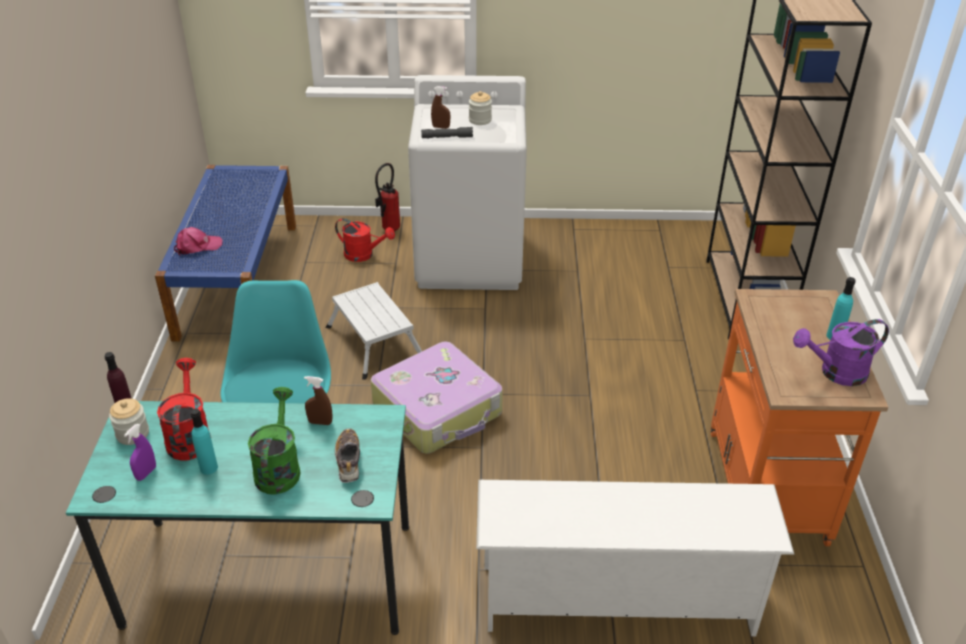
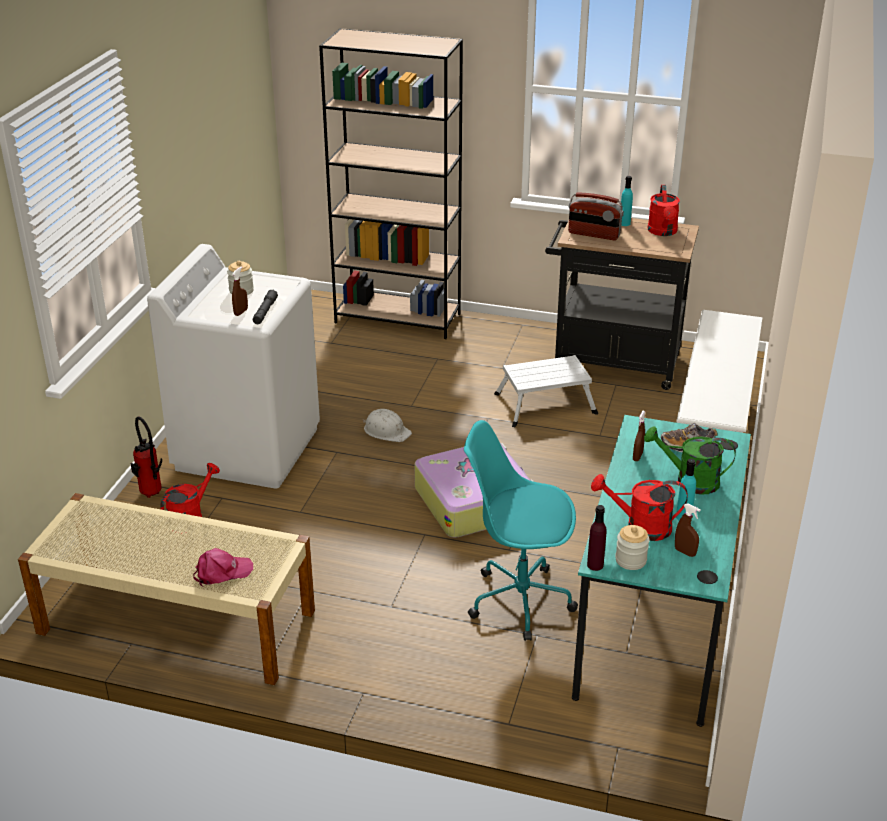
camera: 75 degrees left, 5 degrees down
(146, 473) = (685, 552): purple spray bottle -> brown spray bottle
(197, 246) = (222, 572): pink cap -> pink cap turned 75 degrees clockwise
(237, 279) = (176, 623): blue bench -> beige bench
(374, 341) = (353, 528): white step ladder -> white step ladder (544, 403)
(532, 331) = (386, 431): none -> white hard hat
(765, 482) = (611, 364): orange cart -> black cart
(779, 314) = (594, 234): none -> radio
(836, 373) = (663, 232): purple watering can -> red watering can

